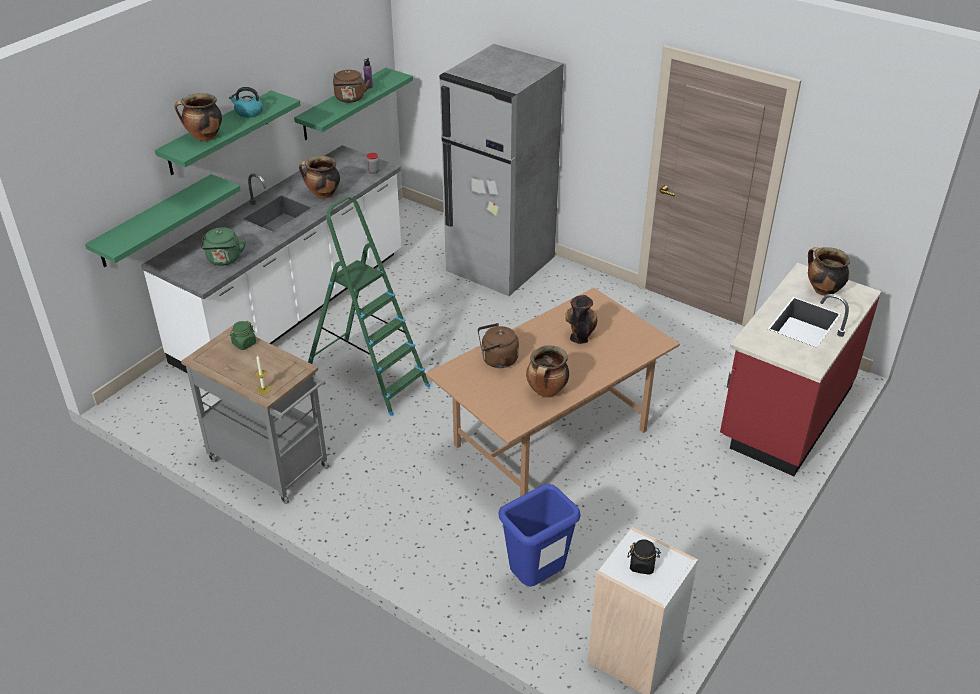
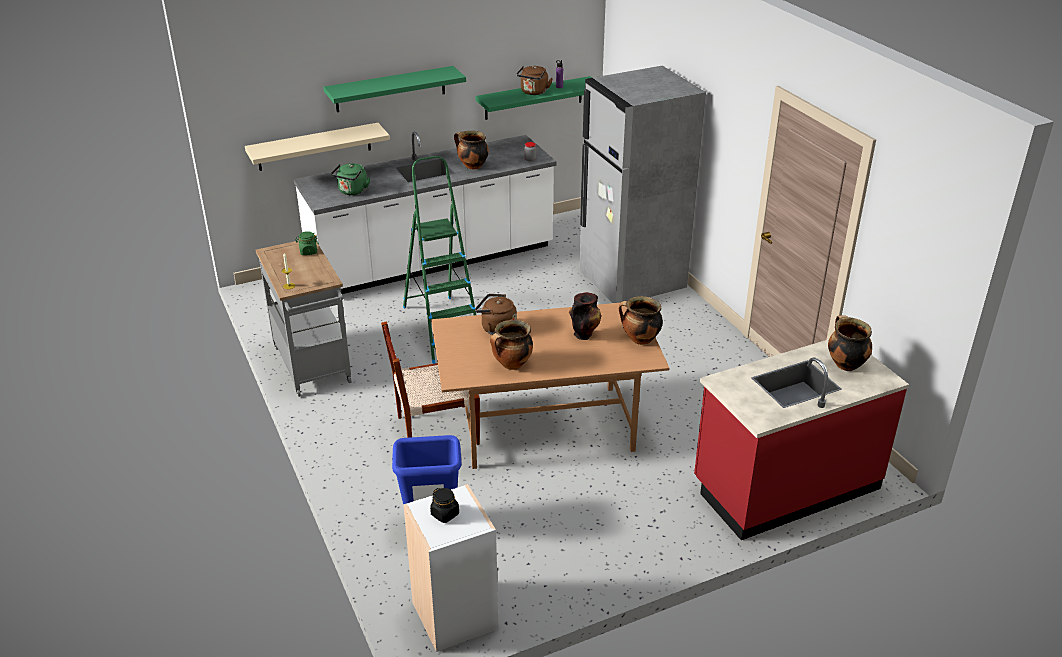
camera: 30 degrees right, 5 degrees down
(154, 221) = (314, 147): green shelf -> beige shelf
(204, 137) = (366, 86): cooking pot -> cooking pot (639, 339)
(248, 112) = (417, 77): kettle -> none
(456, 484) = (435, 431): none -> chair

